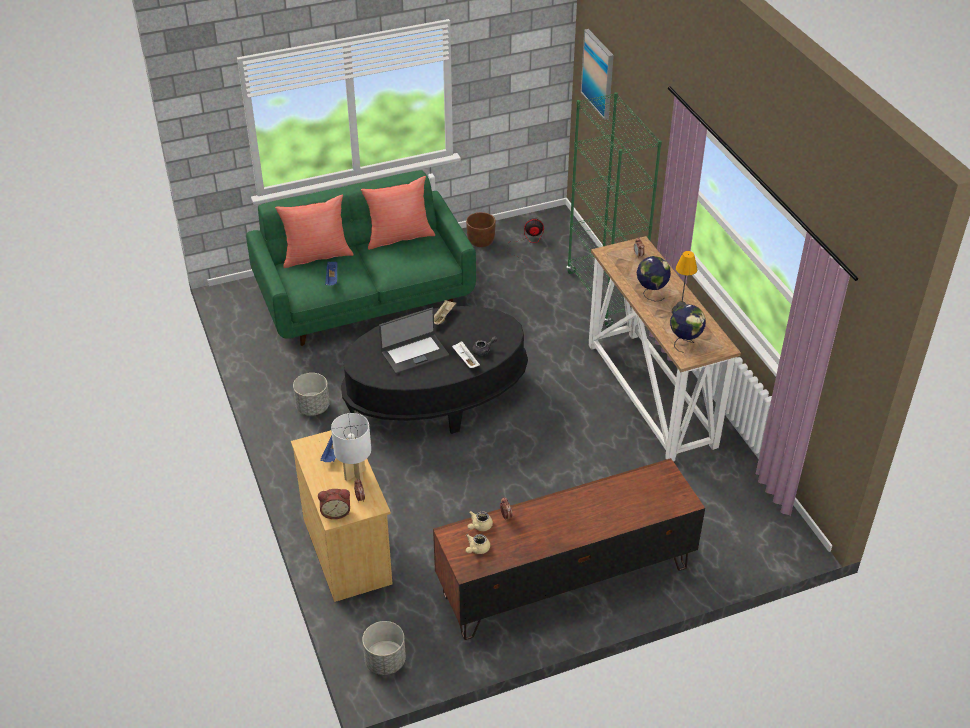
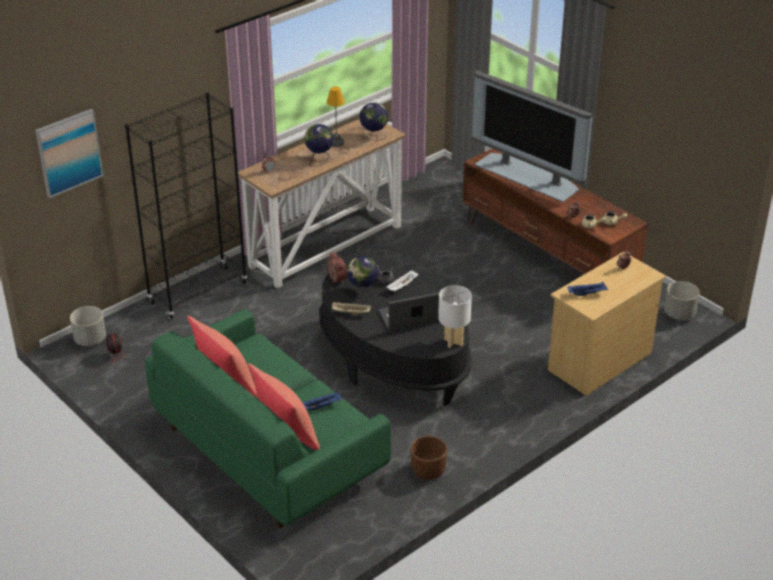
camera: 110 degrees left, 5 degrees down
(313, 407) = (452, 434): grey planter -> grey planter (90, 339)
(336, 512) = (645, 275): alarm clock -> alarm clock (335, 279)
(354, 475) = (602, 277): white table lamp -> white table lamp (454, 342)
(414, 353) = (411, 316): laptop -> laptop turned 60 degrees counterclockwise
(472, 332) = (362, 291): none -> globe
(480, 241) = (133, 391): brown planter -> brown planter (428, 471)
(604, 295) = (198, 293): green bookcase -> black bookcase
(615, 506) = (528, 175): none -> television

